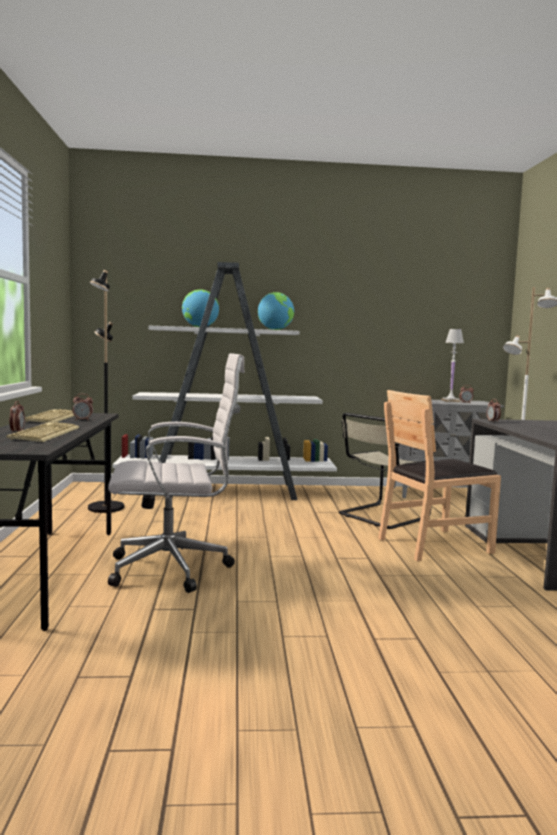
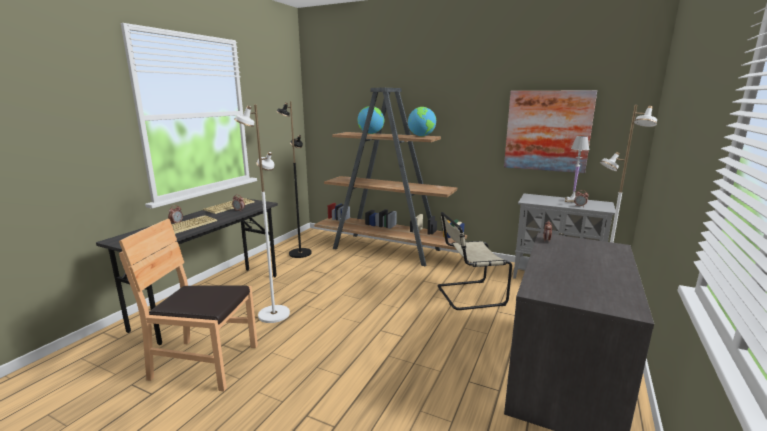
camera: 30 degrees right, 10 degrees up
(175, 569) = (273, 314): white office chair -> white floor lamp
(226, 491) = (388, 250): white bookcase -> brown bookcase
(414, 326) = (547, 131): none -> picture
(434, 545) = (472, 335): brown chair -> brown chair (205, 363)

